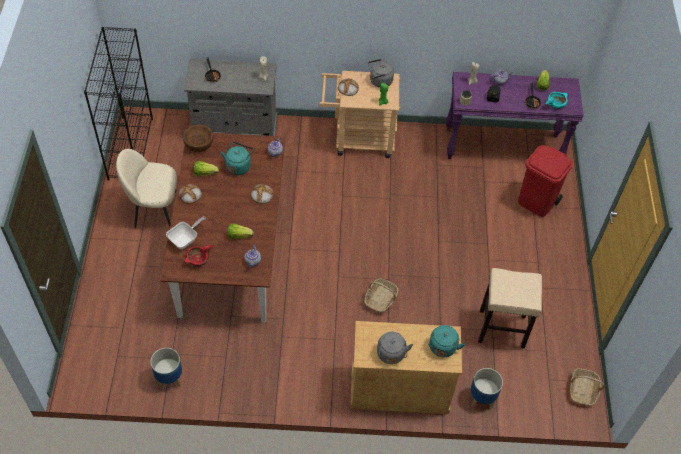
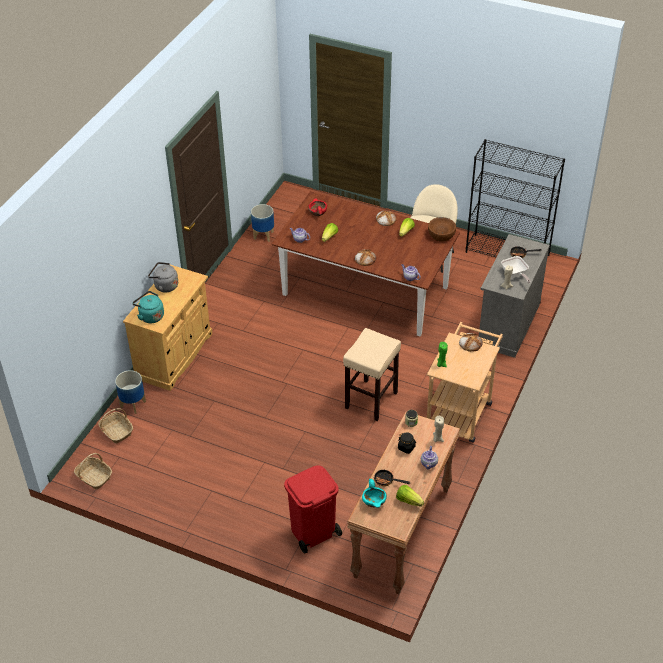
camera: 115 degrees right, 10 degrees down
(185, 239) = (341, 209): frying pan -> frying pan (515, 275)
(239, 166) = (405, 252): turquoise kettle -> none
(379, 82) = (471, 370): grey kettle -> none
(380, 299) = (264, 370): basket -> basket (116, 431)
(502, 329) = (186, 443): beige stool -> beige stool (371, 400)
(503, 146) = (402, 533): purple console table -> brown console table

